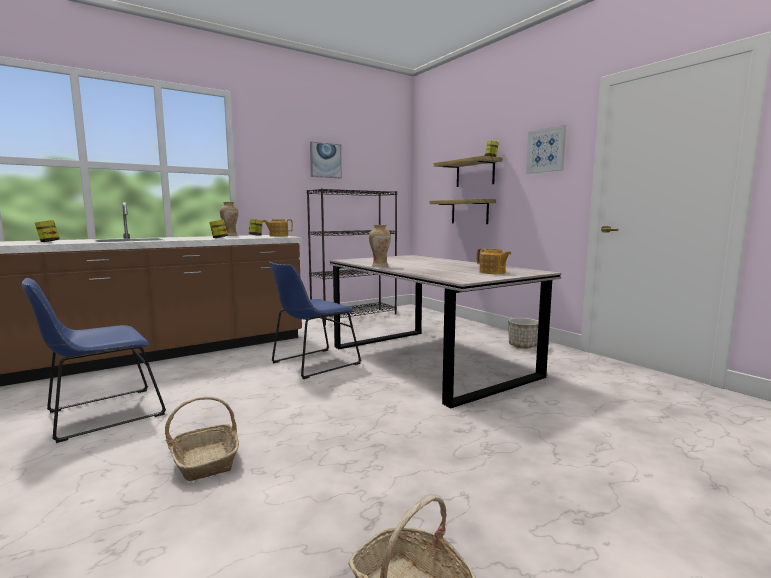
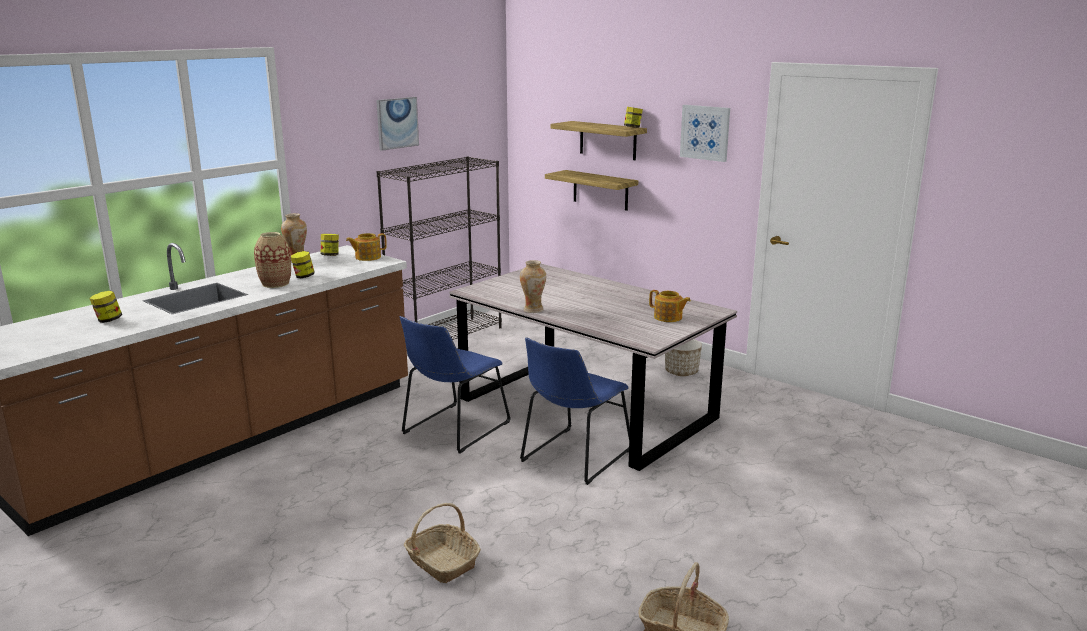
camera: 15 degrees left, 10 degrees up
(100, 414) = (270, 531): blue chair -> blue chair (574, 457)
(193, 238) = (275, 284): none -> vase

